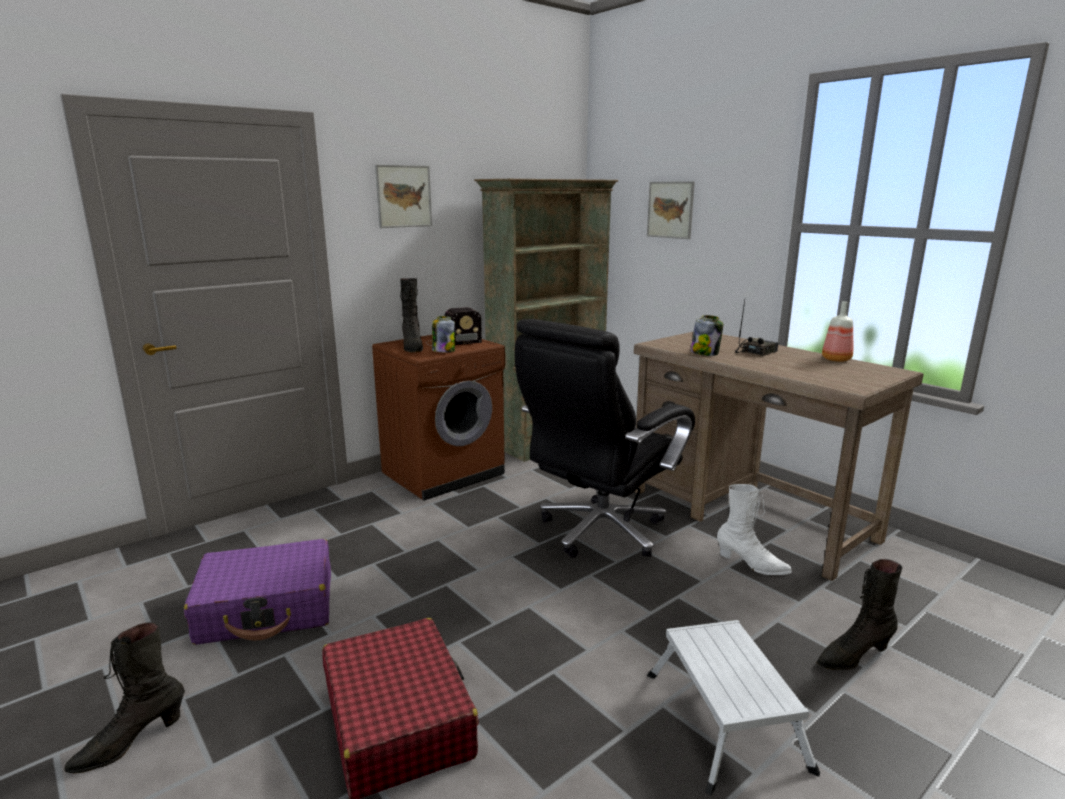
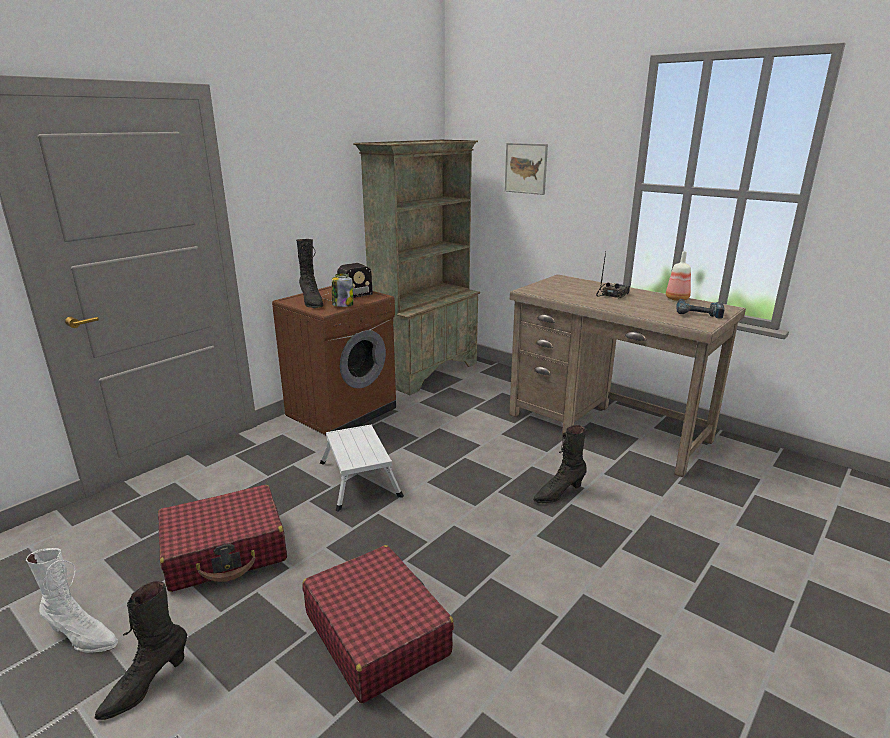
camera: 10 degrees left, 5 degrees up
(268, 608) = (225, 550): purple suitcase -> red suitcase
(403, 196) = (293, 161): picture -> none
(598, 534) = (491, 455): black office chair -> none
(705, 353) = (572, 298): jar -> none
(726, 721) = (632, 598): white step ladder -> white step ladder (359, 479)
(751, 565) = (620, 470): white boot -> white boot (82, 637)
(853, 656) = (711, 536): black boot -> black boot (558, 493)
(857, 374) = (698, 312): none -> power drill

